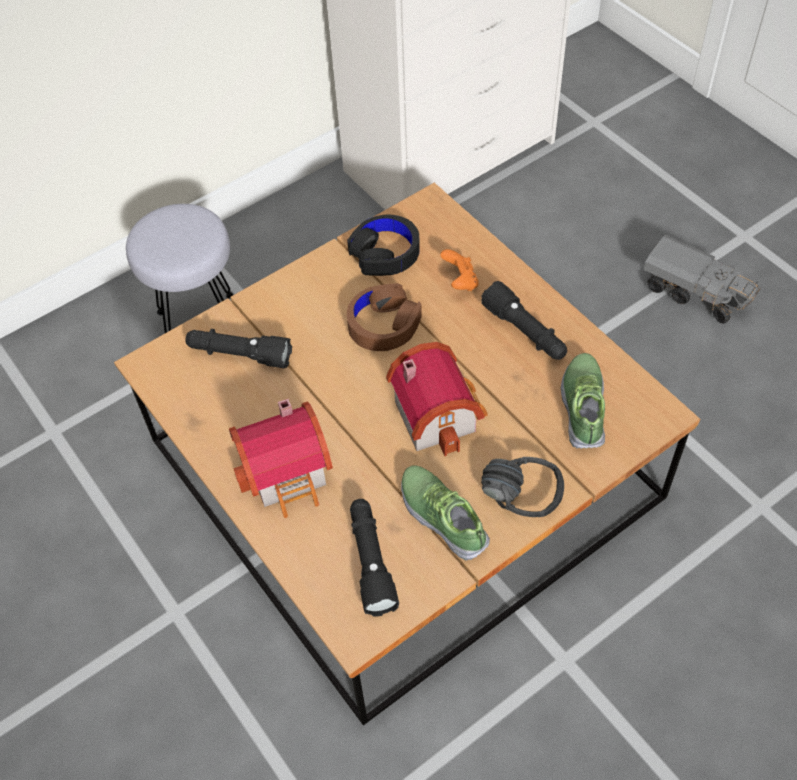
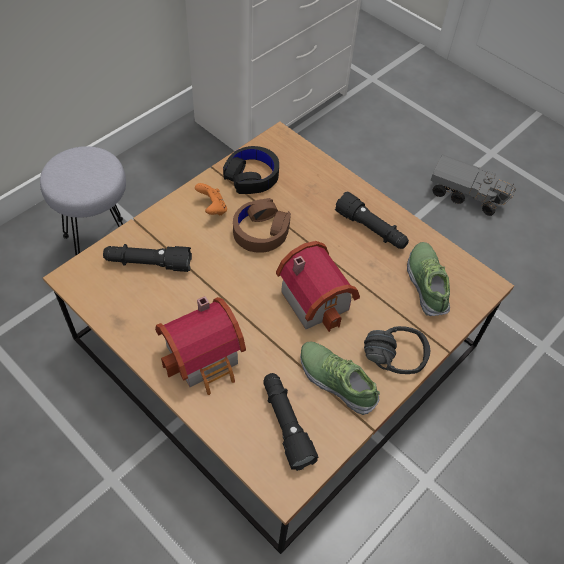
camera: 15 degrees left, 0 degrees up
(460, 282) = (314, 194): orange game controller -> orange game controller (212, 208)

